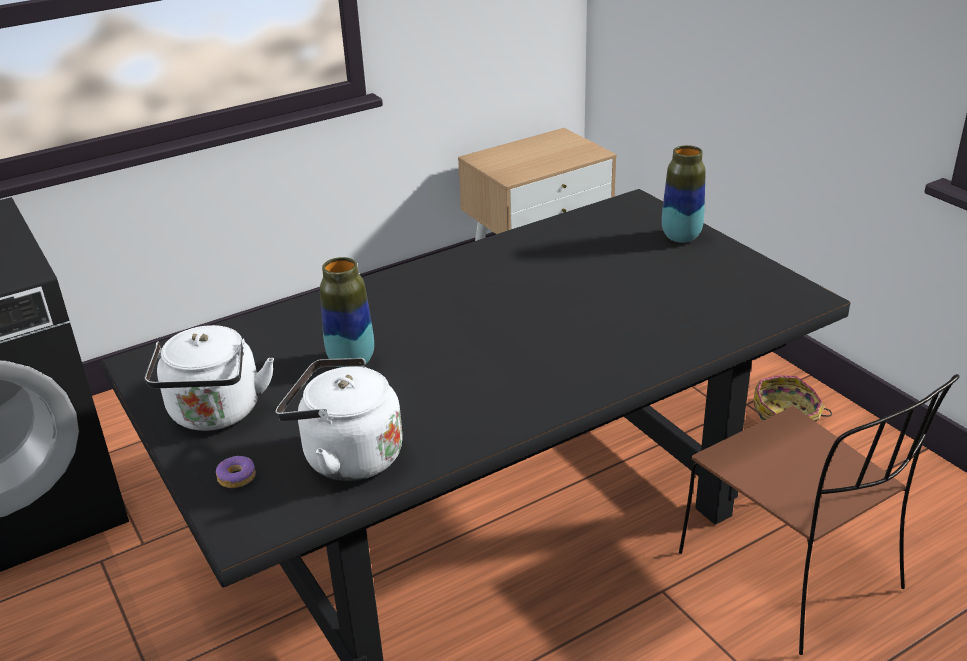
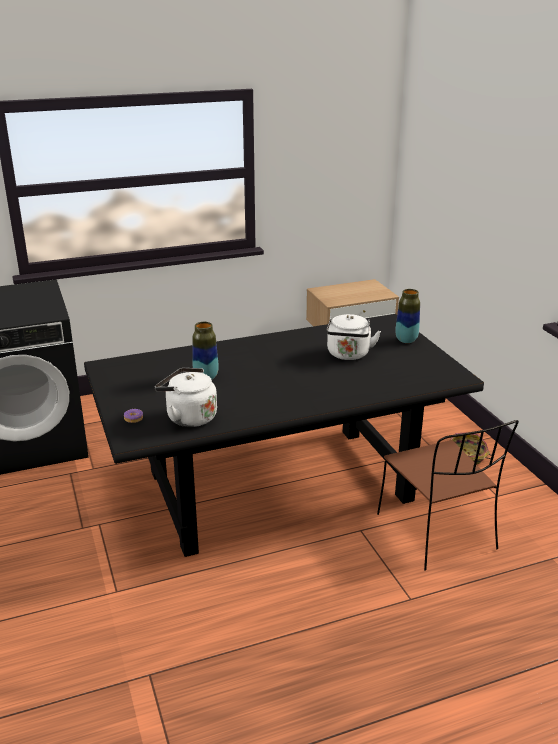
camera: 10 degrees right, 5 degrees down
(215, 414) = (132, 392): white kettle -> white kettle (348, 355)

